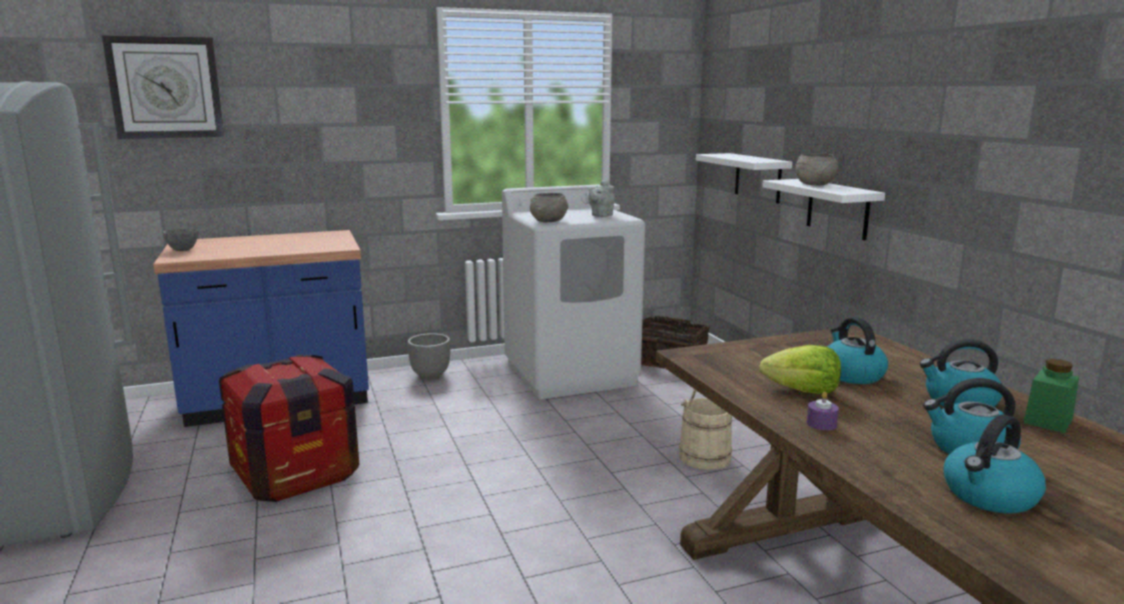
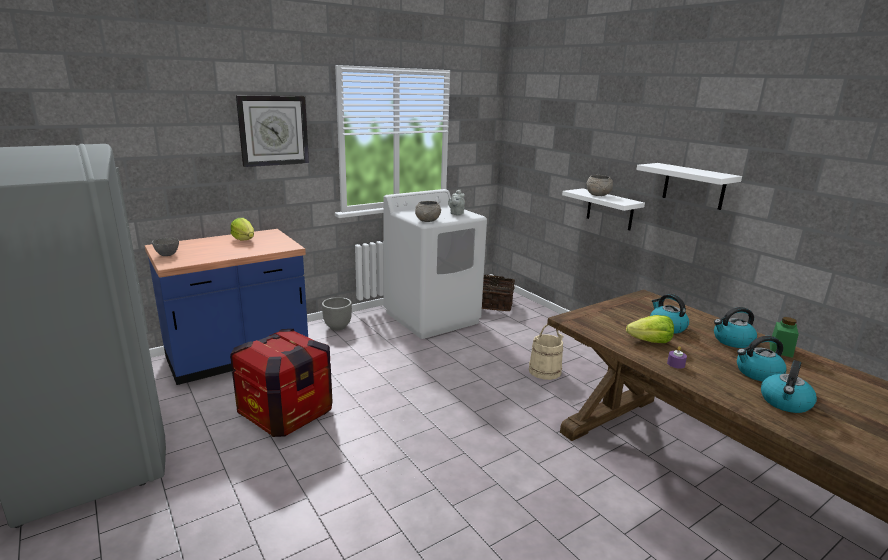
camera: 15 degrees left, 5 degrees up
(166, 88) = (137, 127): wall clock -> wall clock (273, 130)
(293, 239) = (244, 240): none -> lettuce
(758, 177) = (548, 184): white shelf -> white shelf (694, 186)

